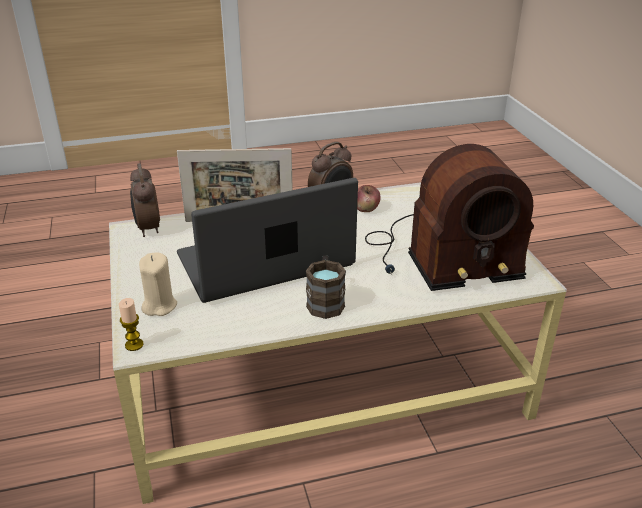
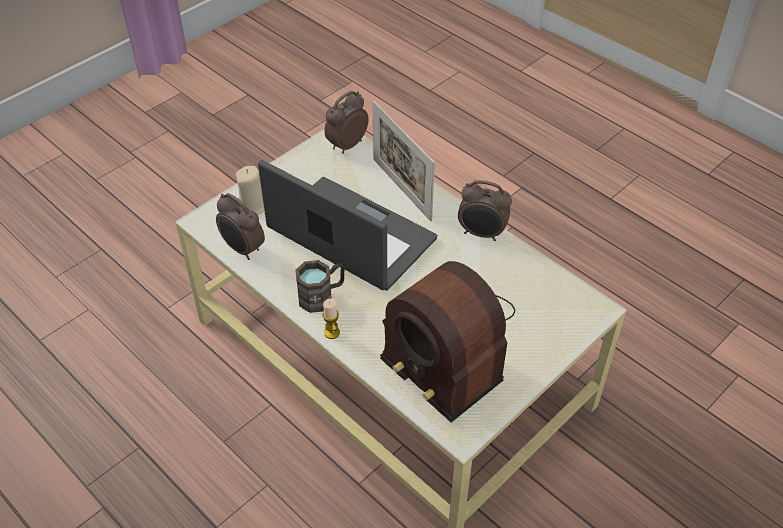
camera: 60 degrees right, 15 degrees up
(134, 345) = (203, 218): candle -> candle (332, 332)
(212, 331) = (242, 249): none -> alarm clock
(366, 209) = (491, 262): apple -> none

